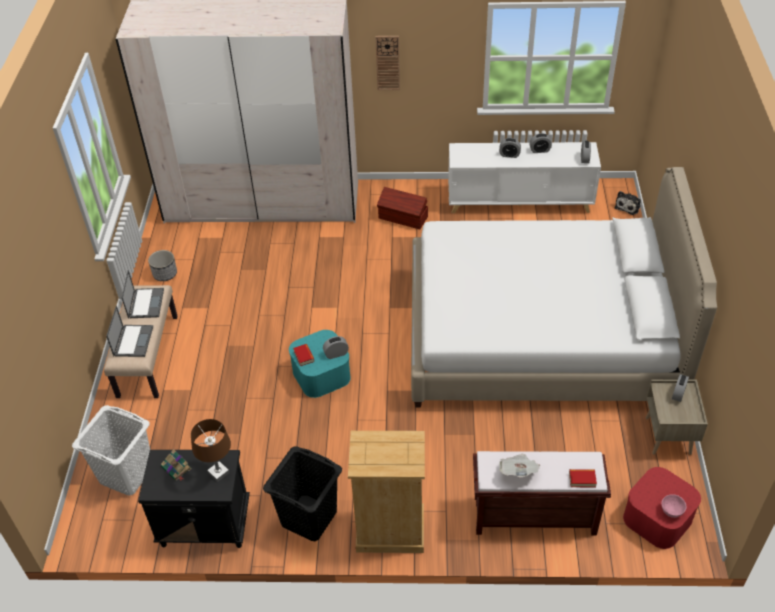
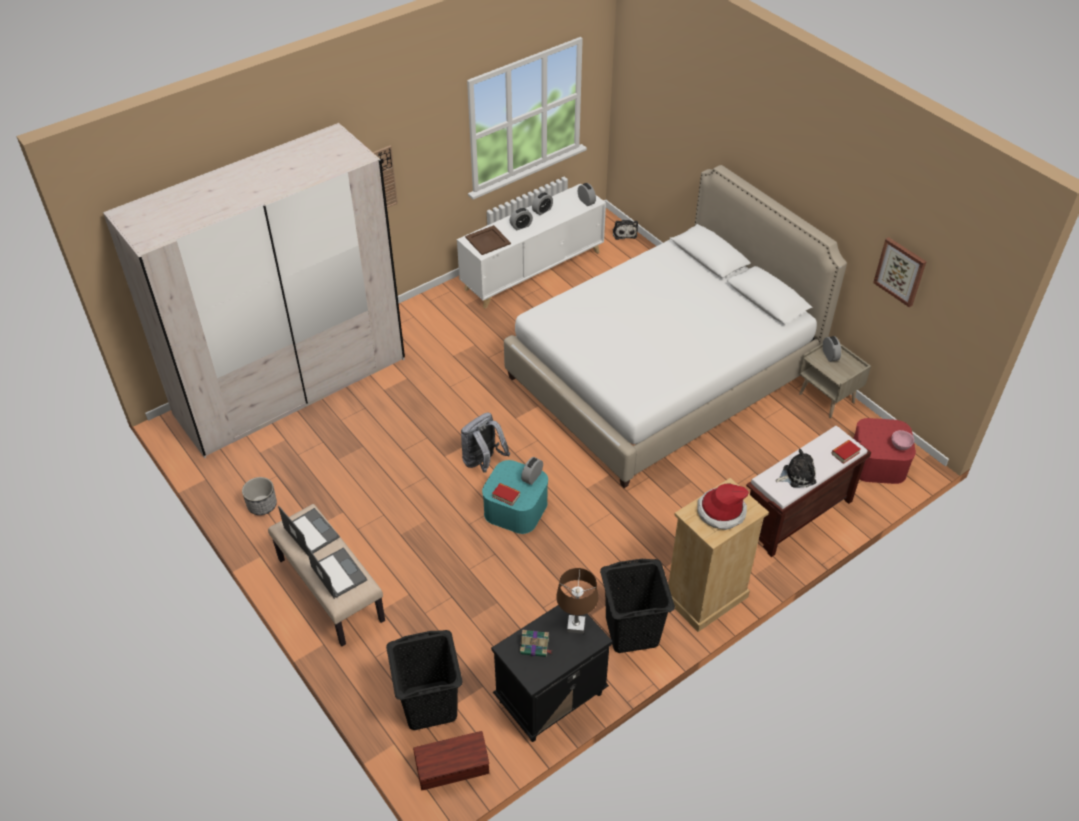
camera: 40 degrees left, 0 degrees up
(126, 474) = (429, 705): white laundry basket -> black laundry basket
(333, 327) = (483, 462): none -> grey backpack
(386, 452) = (721, 511): none -> hat
(403, 218) = (445, 334): brown storage box -> brown storage box (453, 768)
(471, 155) = (487, 241): none -> brown tray
(518, 471) = (797, 475): newspaper -> plush toy
(741, 336) = (900, 271): none -> picture

